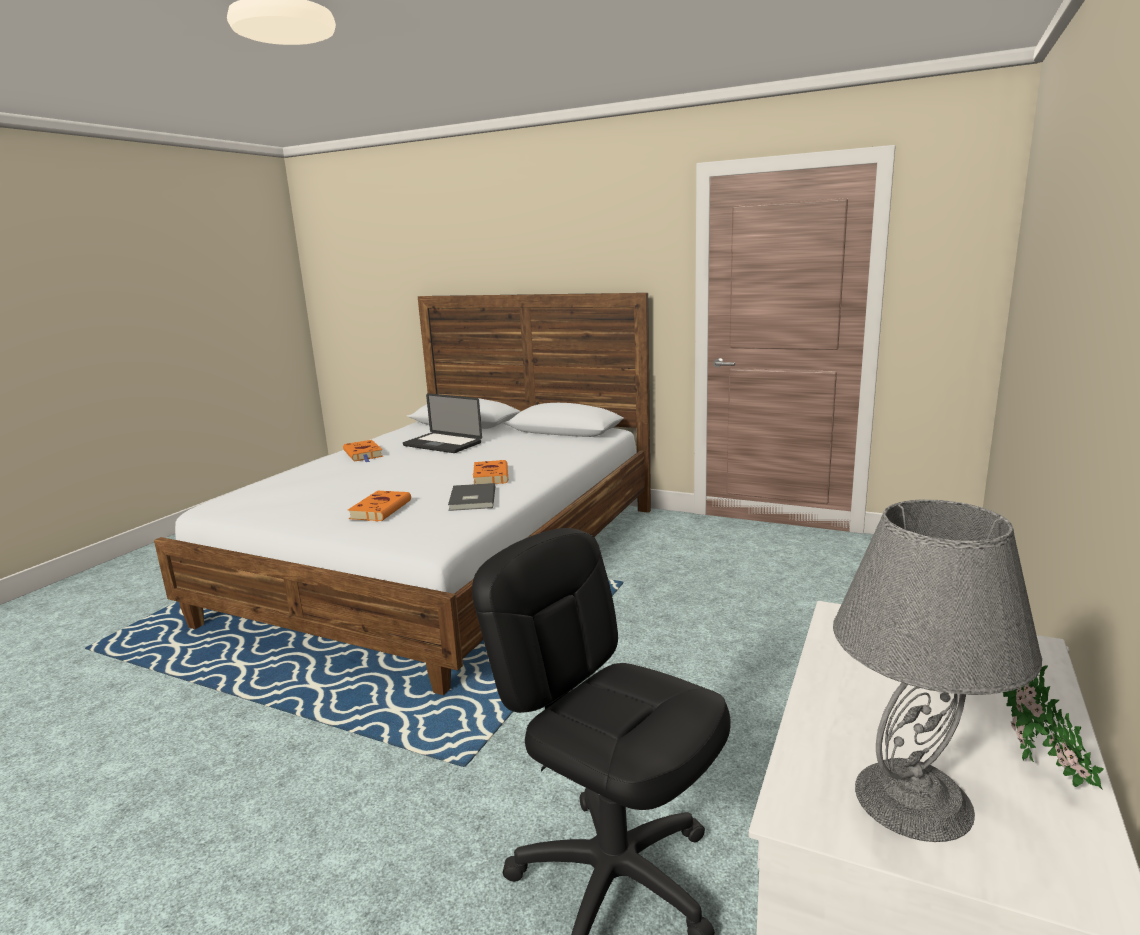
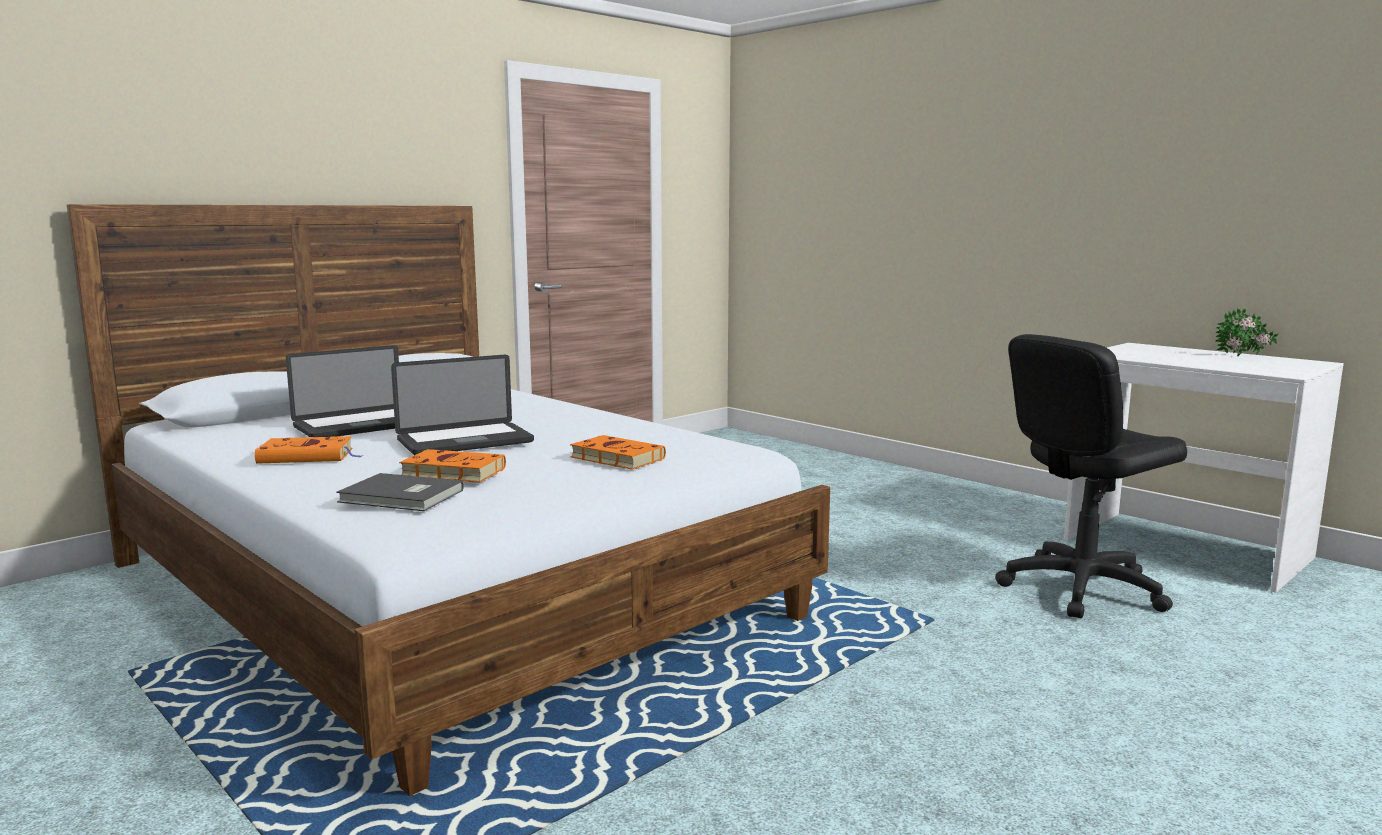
camera: 70 degrees left, 5 degrees down
(409, 470) = (465, 441): none -> laptop
(471, 499) = (637, 431): grey book -> grey book (401, 497)
(490, 476) = (560, 421): orange book -> orange book (450, 472)
(912, 798) = (1270, 366): grey table lamp -> none

